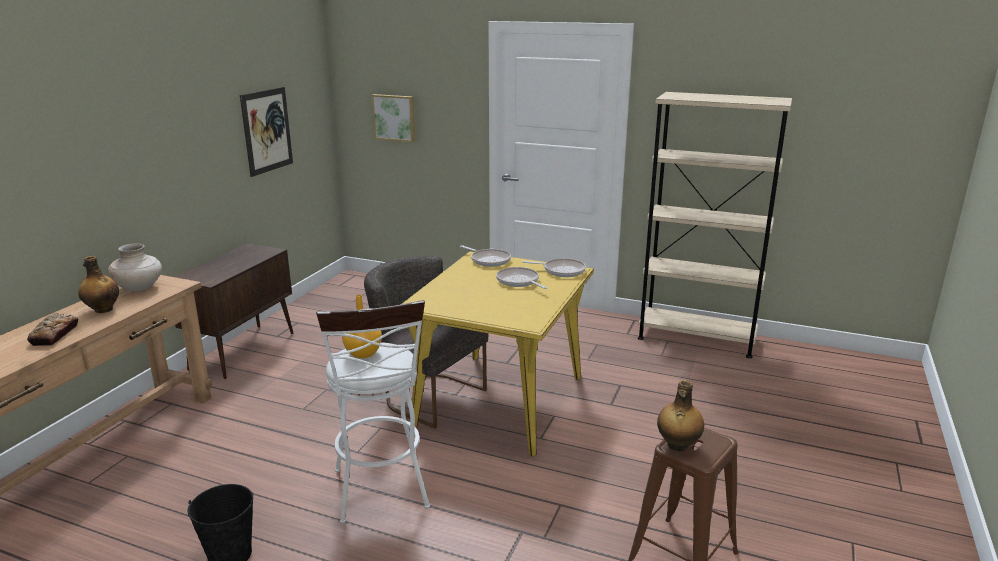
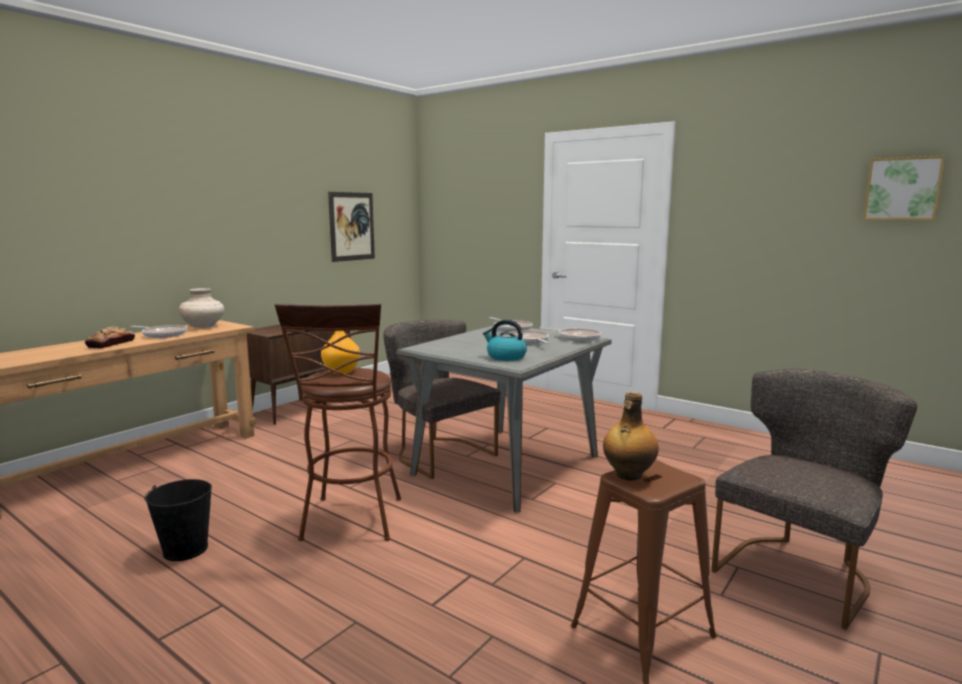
camera: 15 degrees right, 10 degrees down
(103, 309) = (163, 334): bottle -> frying pan
(382, 494) = (351, 523): white stool -> brown stool
(394, 117) = (465, 225): picture -> picture (902, 188)
(500, 400) = (507, 465): yellow dining table -> grey dining table
(512, 311) = (505, 357): none -> kettle
(696, 338) = (737, 437): beige bookcase -> none
(781, 478) = (798, 571): none -> grey chair

